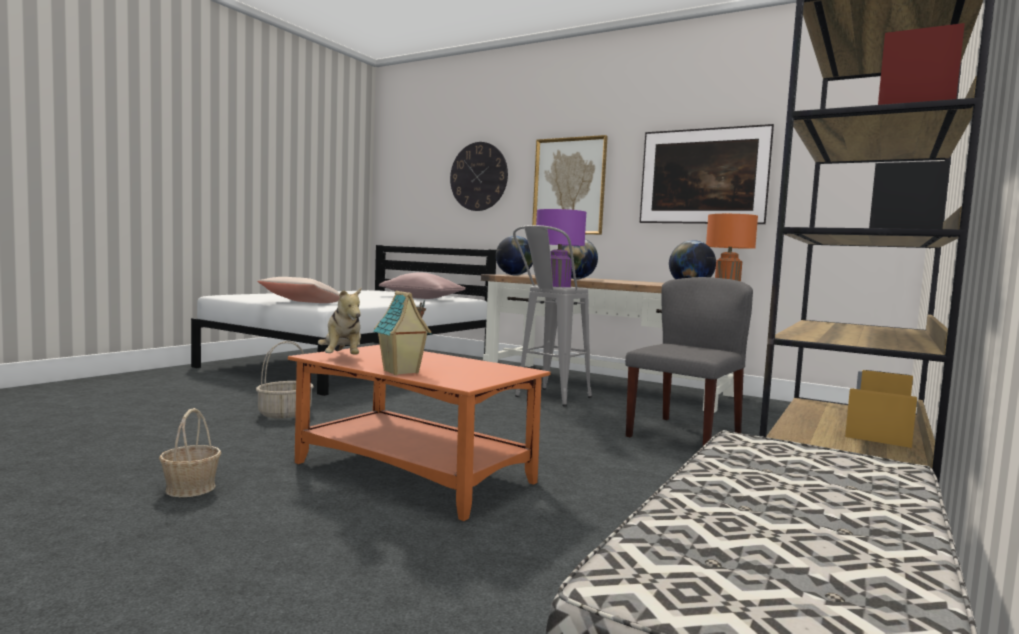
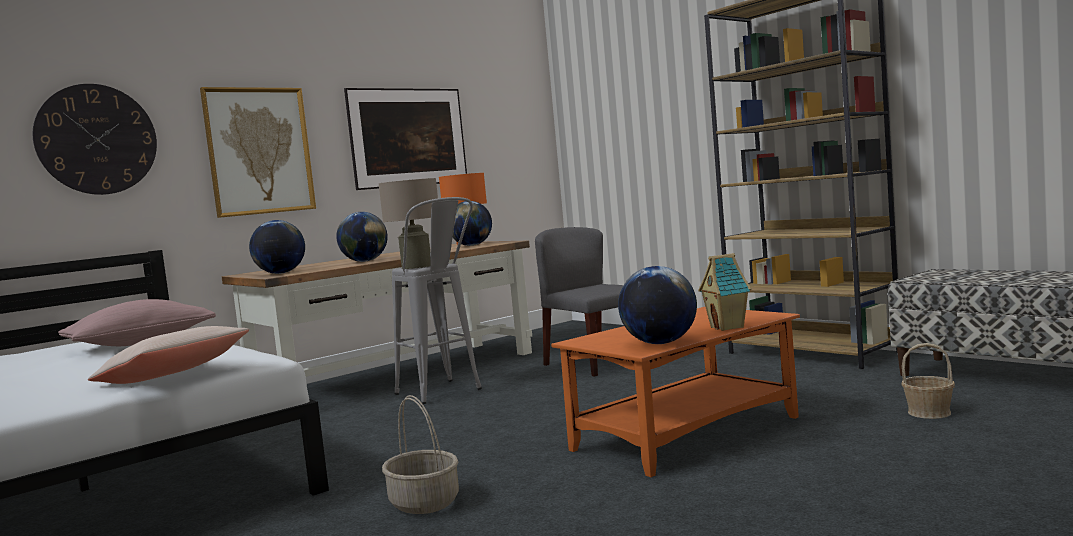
camera: 70 degrees left, 0 degrees up
(190, 488) = (734, 512): basket -> basket (929, 413)
(342, 358) = (660, 343): plush toy -> globe
(557, 286) = (416, 266): purple table lamp -> beige table lamp

